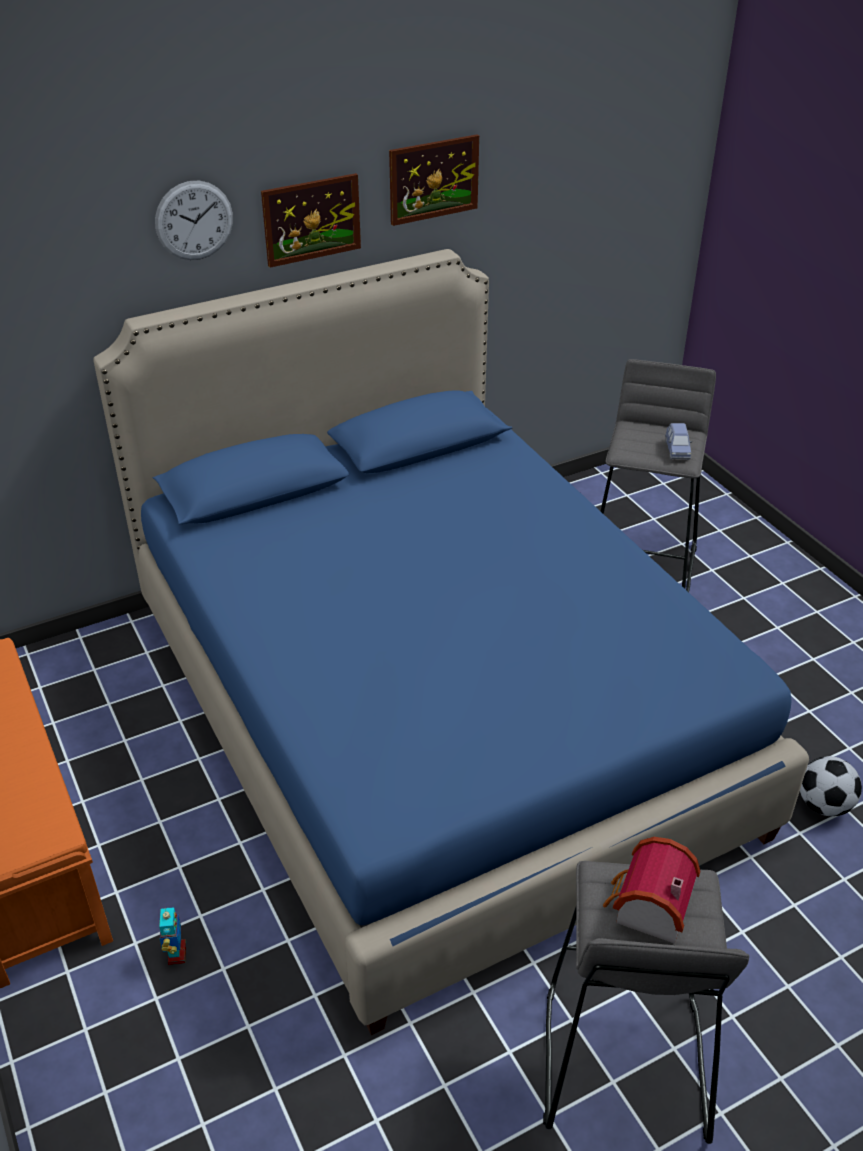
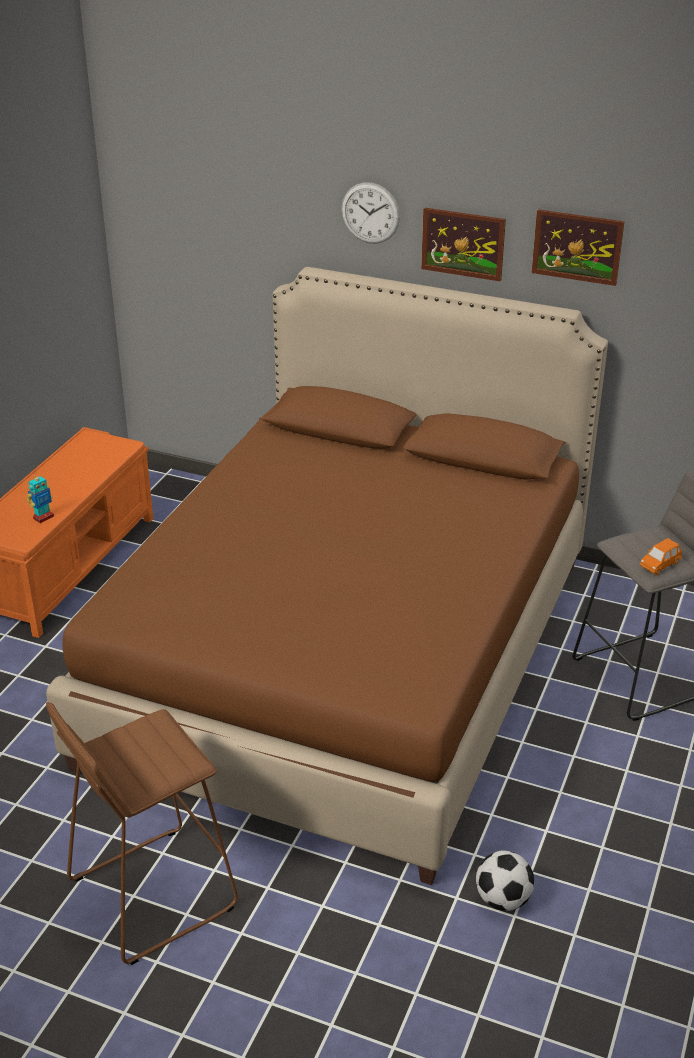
camera: 50 degrees right, 5 degrees down
(176, 953) = (53, 664): toy robot -> toy robot (43, 517)
(430, 715) = (347, 657): blue bed -> brown bed
(622, 1062) = (151, 893): grey stool -> brown stool
(647, 909) = (147, 749): toy house -> none
(677, 451) = (660, 565): blue toy car -> orange toy car

